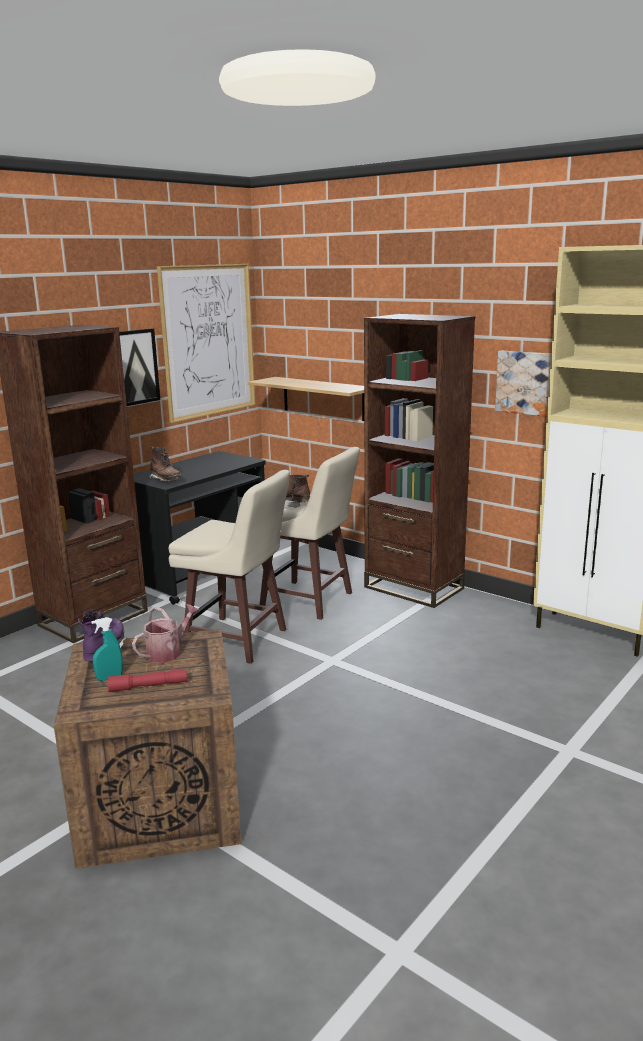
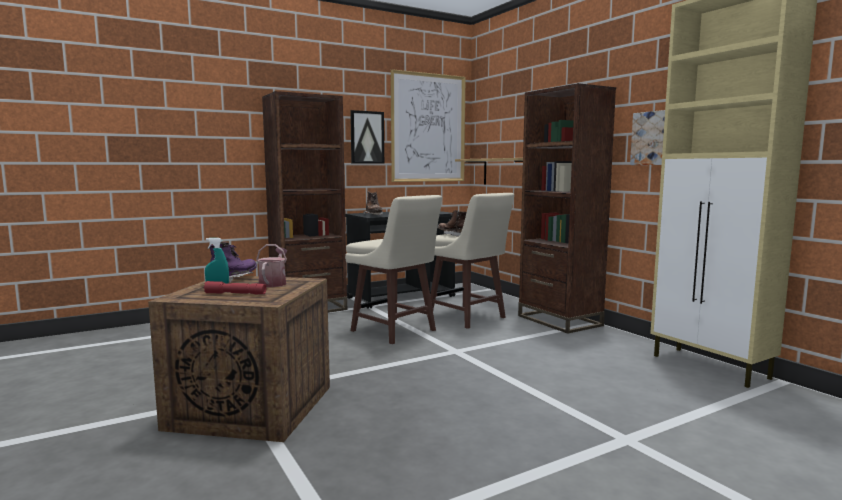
camera: 20 degrees right, 10 degrees down
(168, 652) = (274, 283): watering can -> watering can turned 60 degrees counterclockwise

